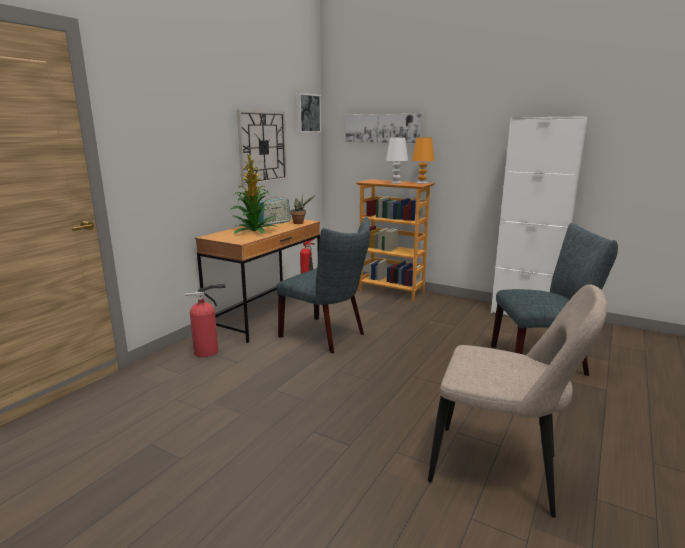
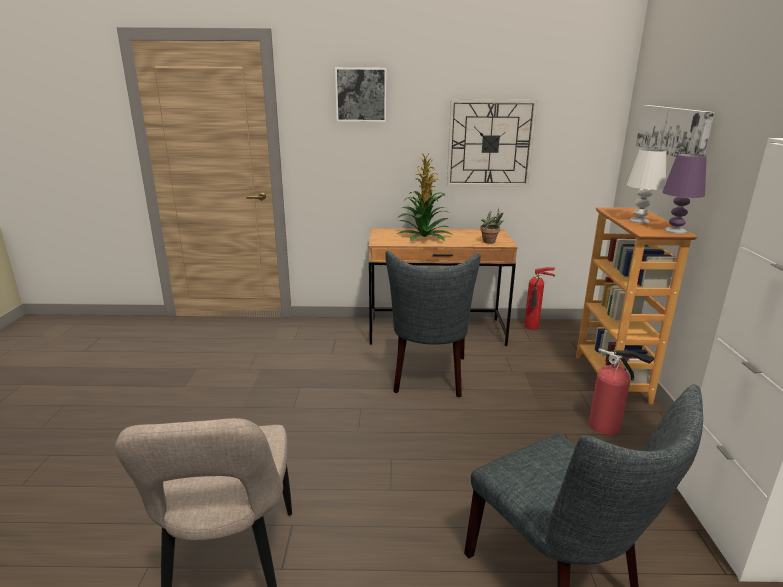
camera: 60 degrees right, 5 degrees up
(209, 351) = (338, 335): fire extinguisher -> fire extinguisher (607, 427)
(274, 223) = (471, 234): radio -> none
(307, 113) = (592, 101): picture -> picture (361, 94)
(421, 183) = (675, 231): orange table lamp -> purple table lamp

